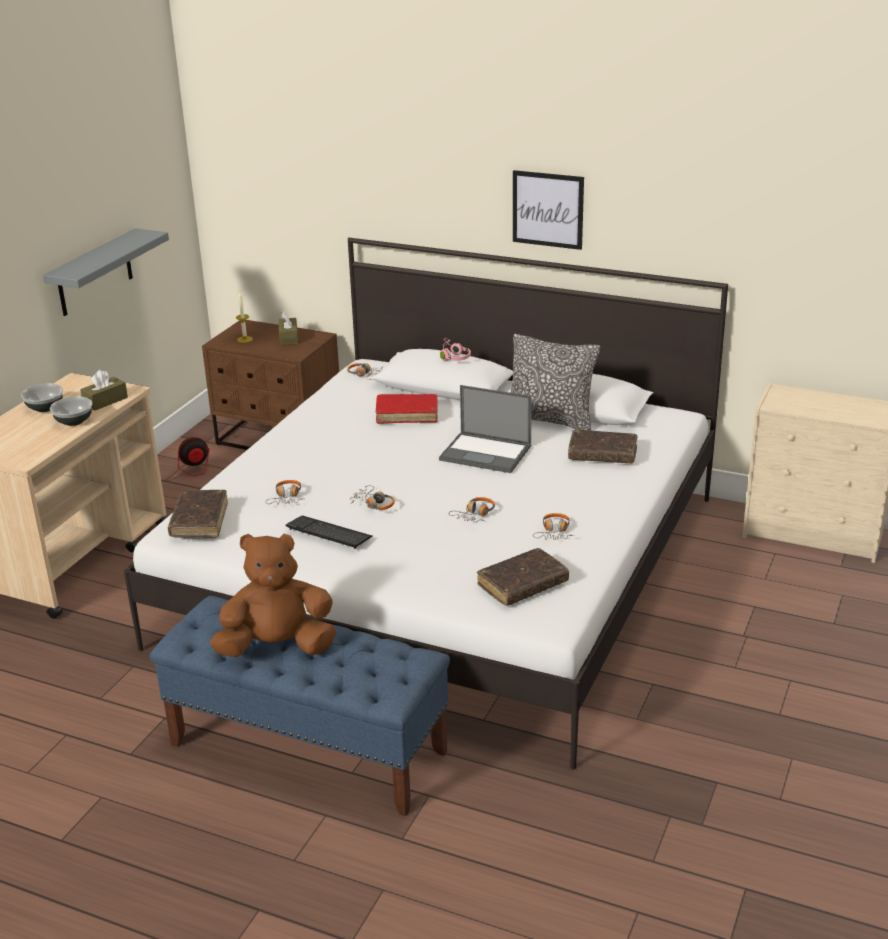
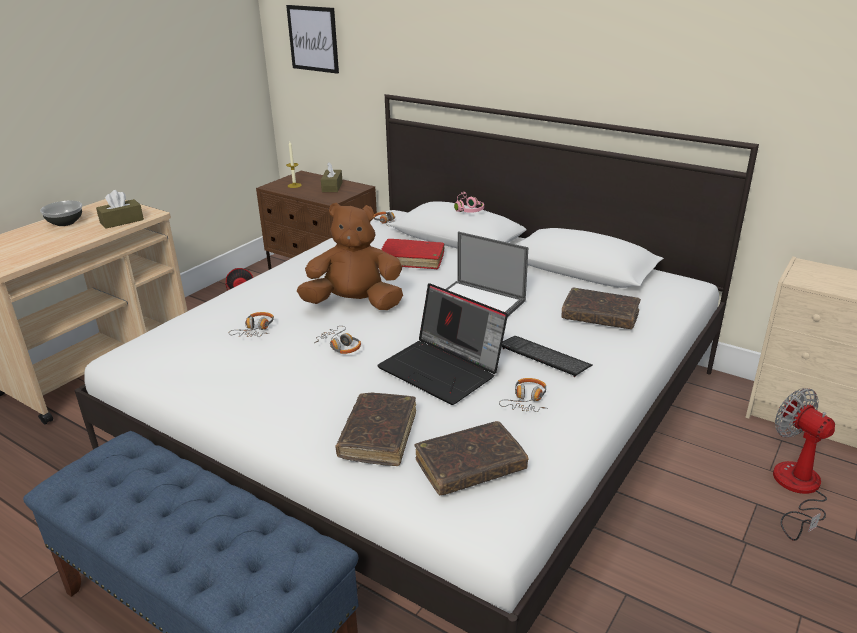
camera: 10 degrees right, 0 degrees up
(74, 421) = (79, 236): bowl -> none
(94, 273) = (147, 108): grey shelf -> none
(199, 521) = (157, 346): brown book -> brown book (378, 436)
(277, 647) = (157, 512): brown plush toy -> brown plush toy (355, 304)
(328, 533) = (277, 374): keyboard -> keyboard (544, 357)
(475, 514) = (443, 369): headphones -> laptop
(548, 209) = (570, 63): picture -> picture (313, 39)
(550, 420) = (552, 277): pillow -> none
(787, 592) = (796, 489): none -> fan

